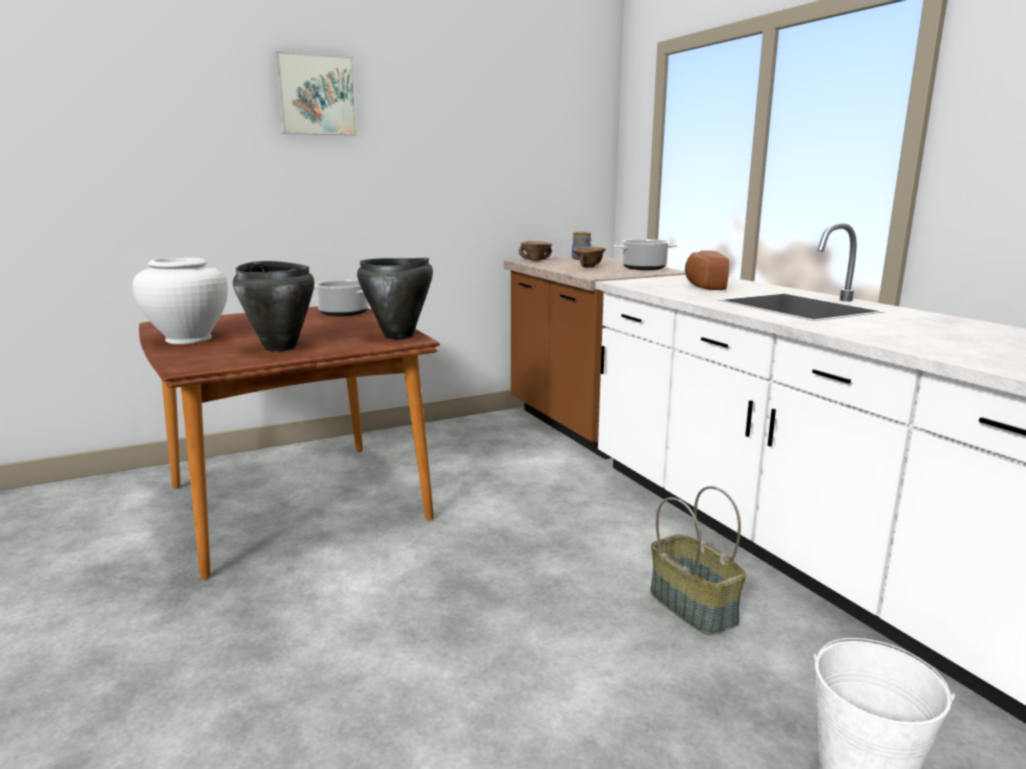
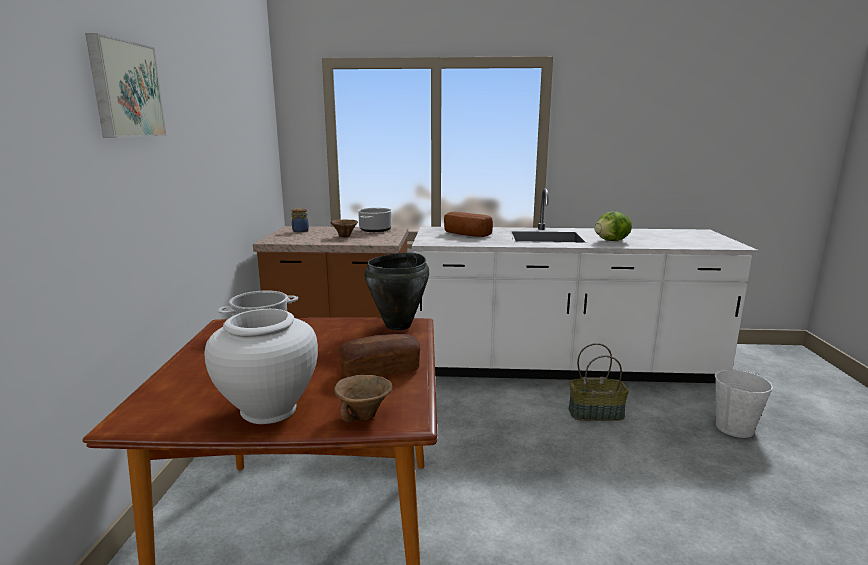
camera: 60 degrees left, 0 degrees up
(280, 347) = (380, 370): black cooking pot -> bread
(535, 260) = (279, 239): brown bowl -> brown bowl (364, 416)
(866, 328) = (612, 241): none -> lettuce

